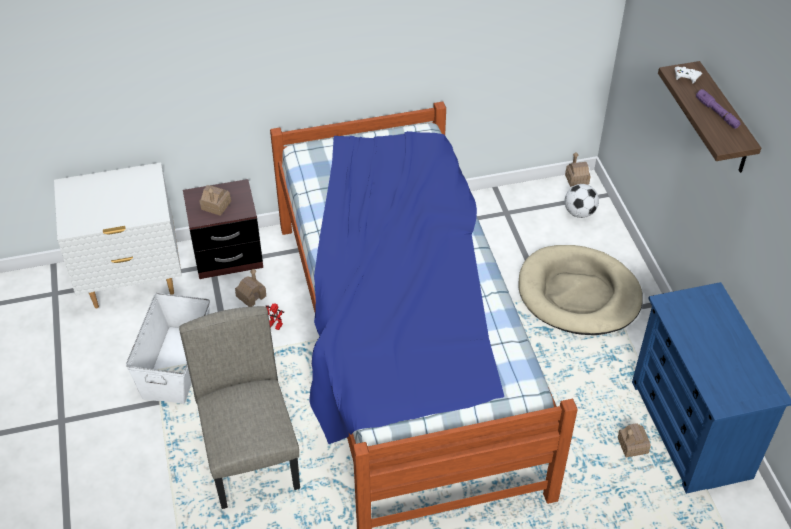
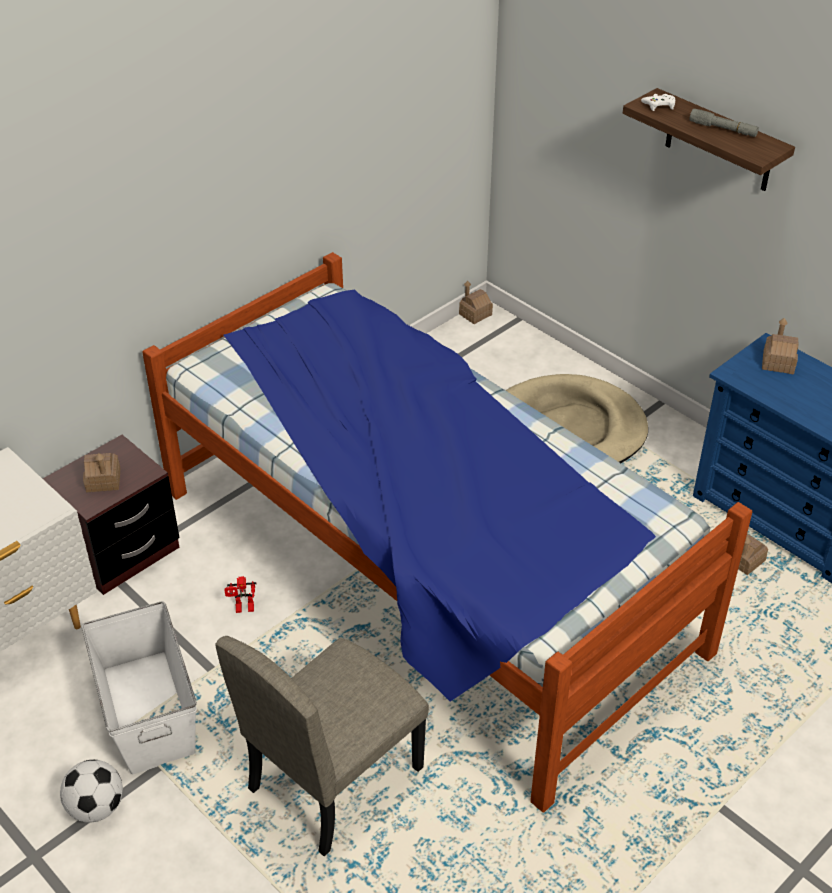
camera: 30 degrees left, 5 degrees down
(251, 296) = (188, 587): toy house -> toy house (778, 362)
(252, 458) = (334, 777): beige chair -> beige chair turned 90 degrees counterclockwise
(579, 212) = (504, 347): football -> football (96, 807)
(717, 113) = (723, 129): purple flashlight -> grey flashlight

